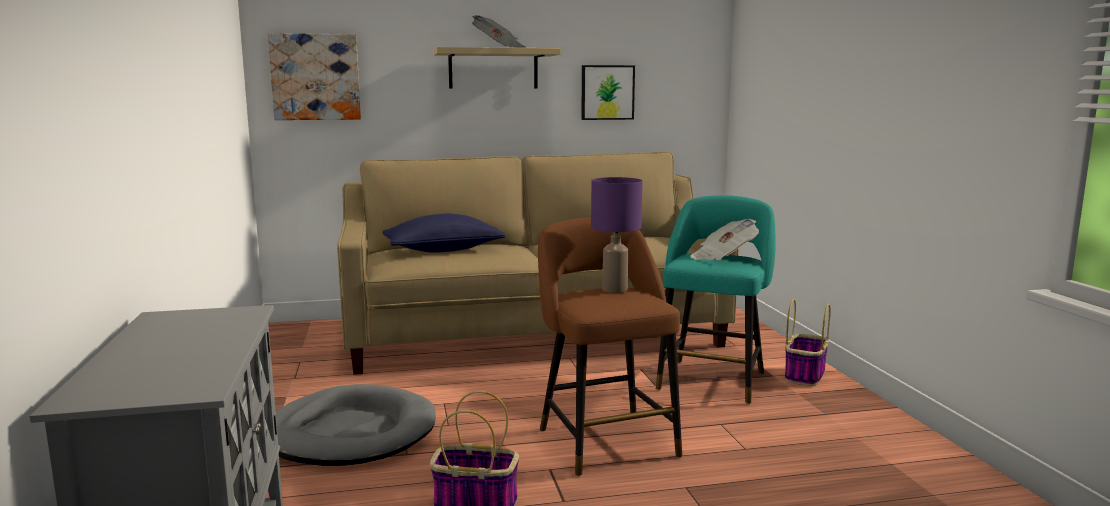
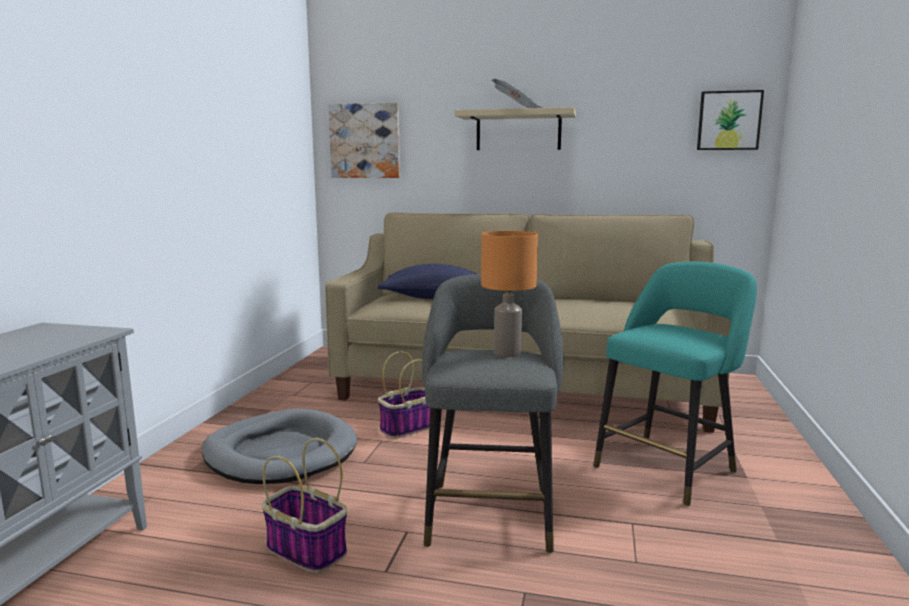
camera: 25 degrees right, 0 degrees up
(604, 439) = (490, 511): brown stool -> grey stool
(607, 92) = (634, 153): picture -> picture (729, 120)
(615, 289) = (508, 353): purple table lamp -> orange table lamp
(723, 257) = (684, 332): newspaper -> none
(804, 375) = (789, 484): basket -> basket (409, 427)

